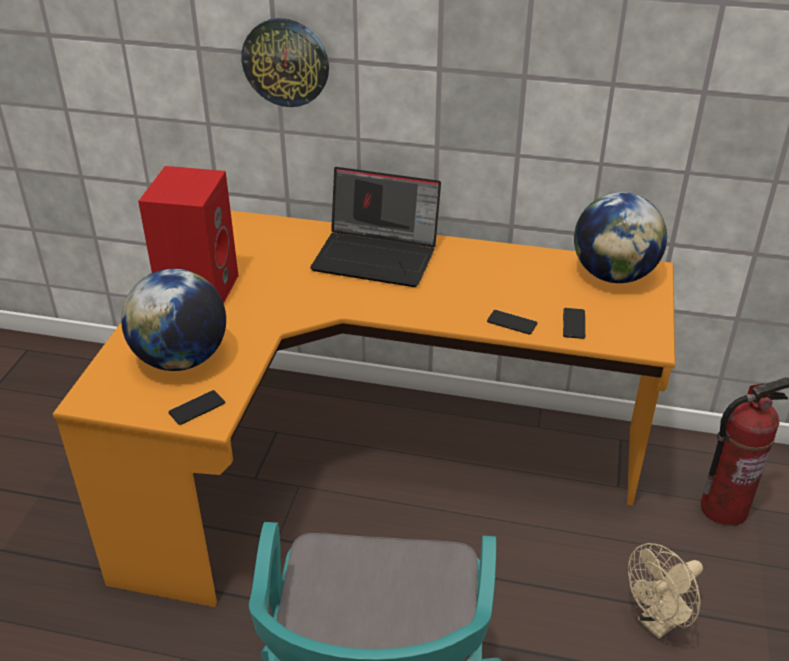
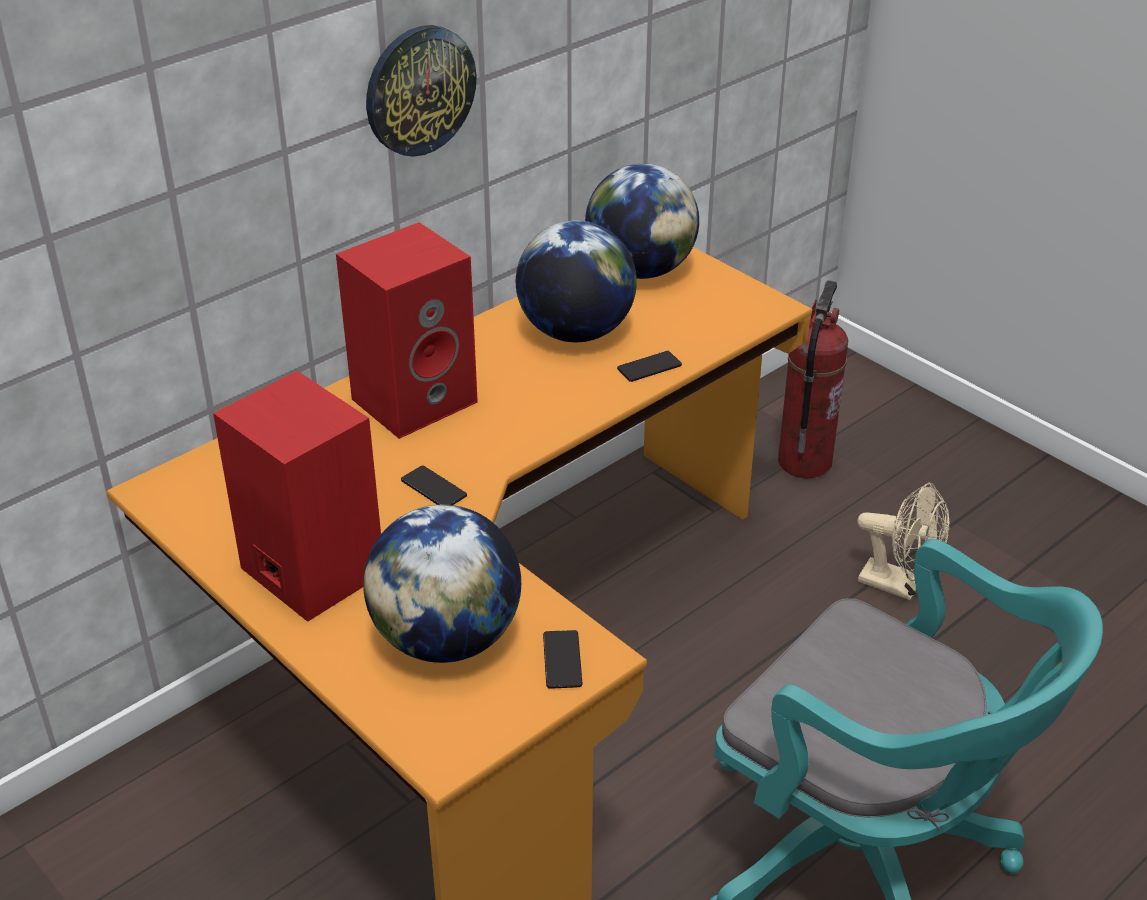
camera: 55 degrees left, 0 degrees up
(286, 62) = (194, 196): wall clock -> wall clock (419, 90)
(378, 256) = (415, 398): laptop -> red speaker
(512, 280) = (576, 332): none -> globe
(574, 324) = (693, 332): phone -> phone (433, 488)
(659, 623) = (899, 585): beige fan -> beige fan turned 60 degrees counterclockwise

